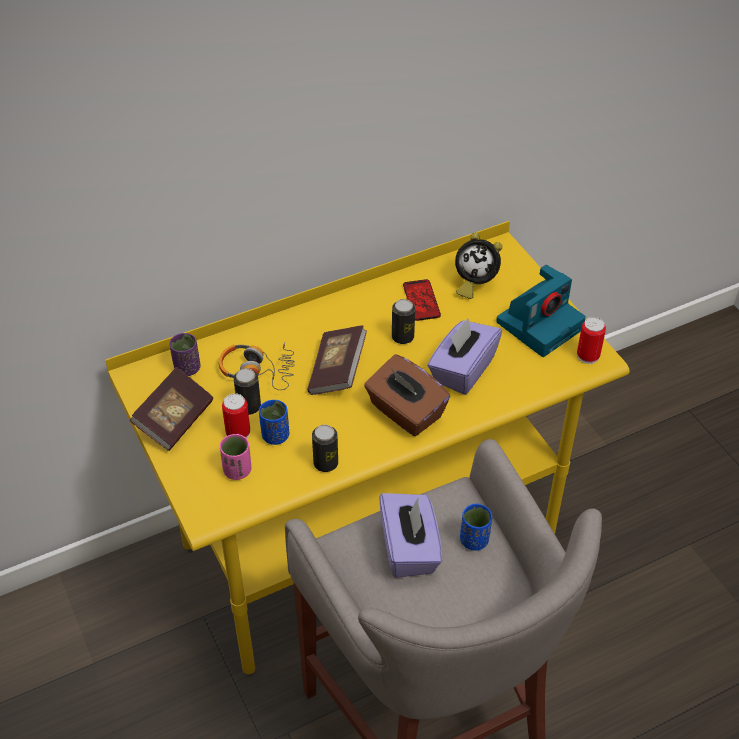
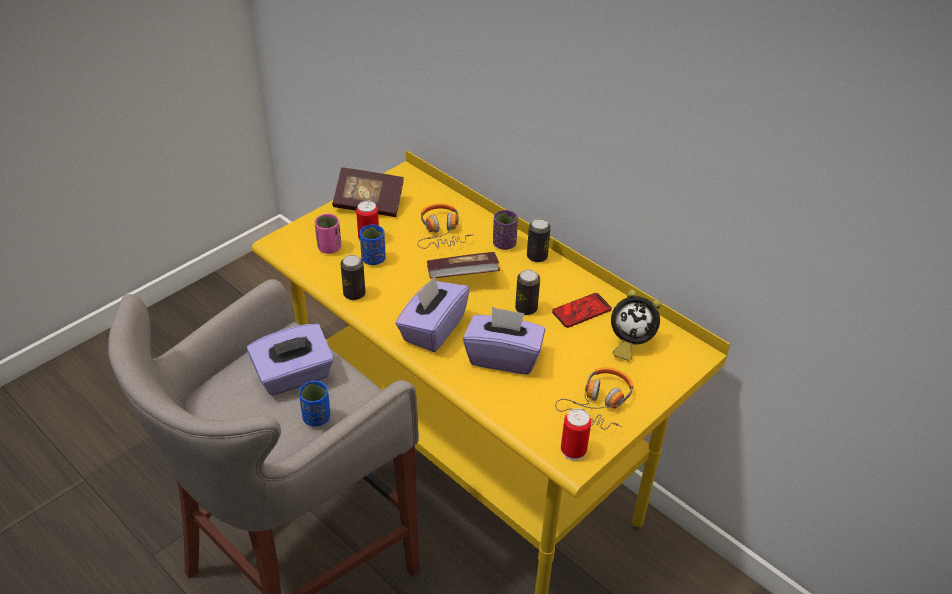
camera: 70 degrees right, 5 degrees down
(187, 368) = (426, 196): purple cup -> purple cup (504, 244)
(249, 407) = (399, 238): can -> can (537, 256)
(405, 412) = (432, 329): brown tissue box -> purple tissue box
(474, 283) = (629, 343): alarm clock -> alarm clock turned 75 degrees counterclockwise
(540, 324) = (599, 404): camera -> headphones

